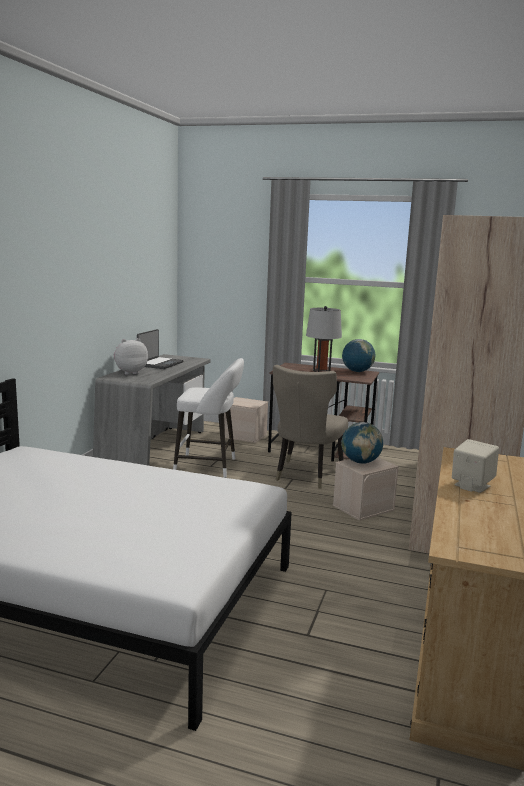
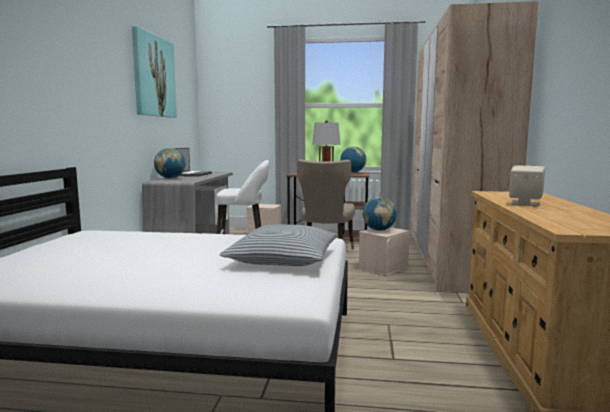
camera: 10 degrees left, 5 degrees down
(115, 251) = (153, 76): none -> picture
(129, 372) = (170, 178): plush toy -> globe
(199, 518) = (283, 259): none -> pillow

